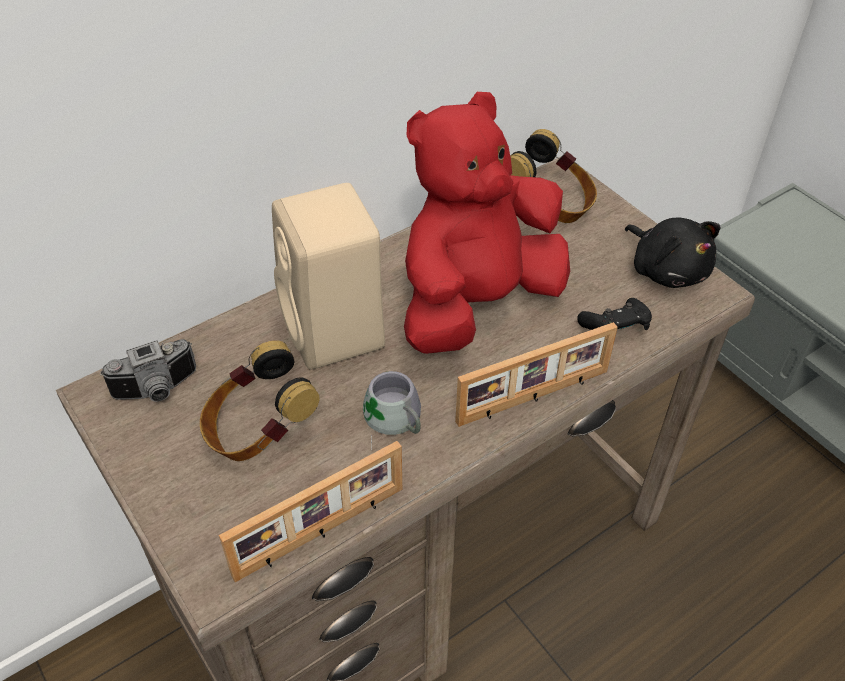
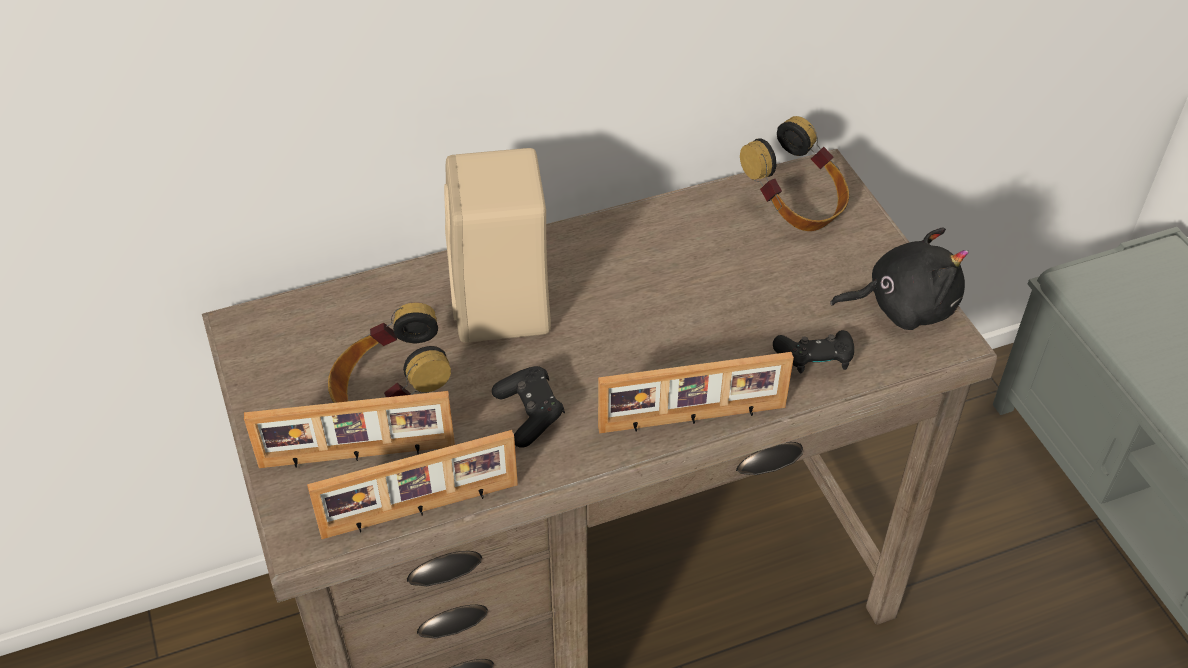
camera: 15 degrees right, 0 degrees up
(157, 391) = (301, 334): camera -> none
(245, 494) = (357, 456): none -> picture frame
(391, 422) = (530, 414): grey mug -> black game controller
(476, 303) = (668, 304): red plush toy -> none
(667, 269) = (903, 306): black plush toy -> black plush toy turned 75 degrees counterclockwise

